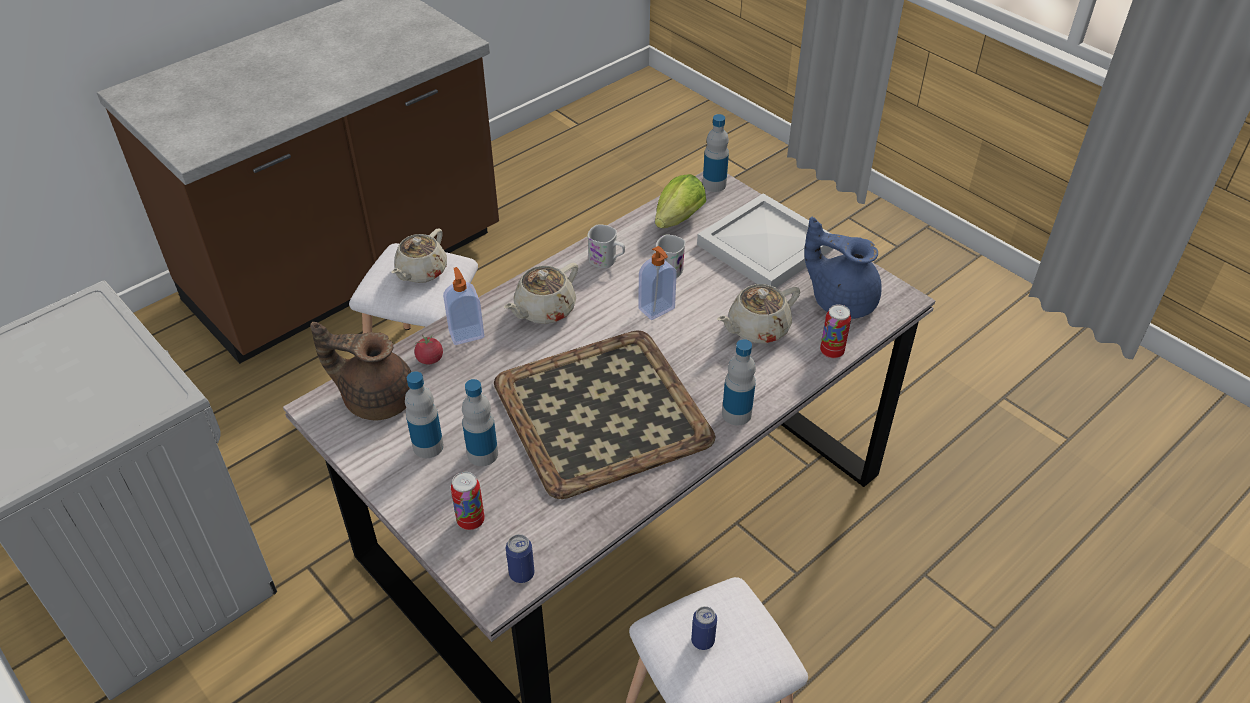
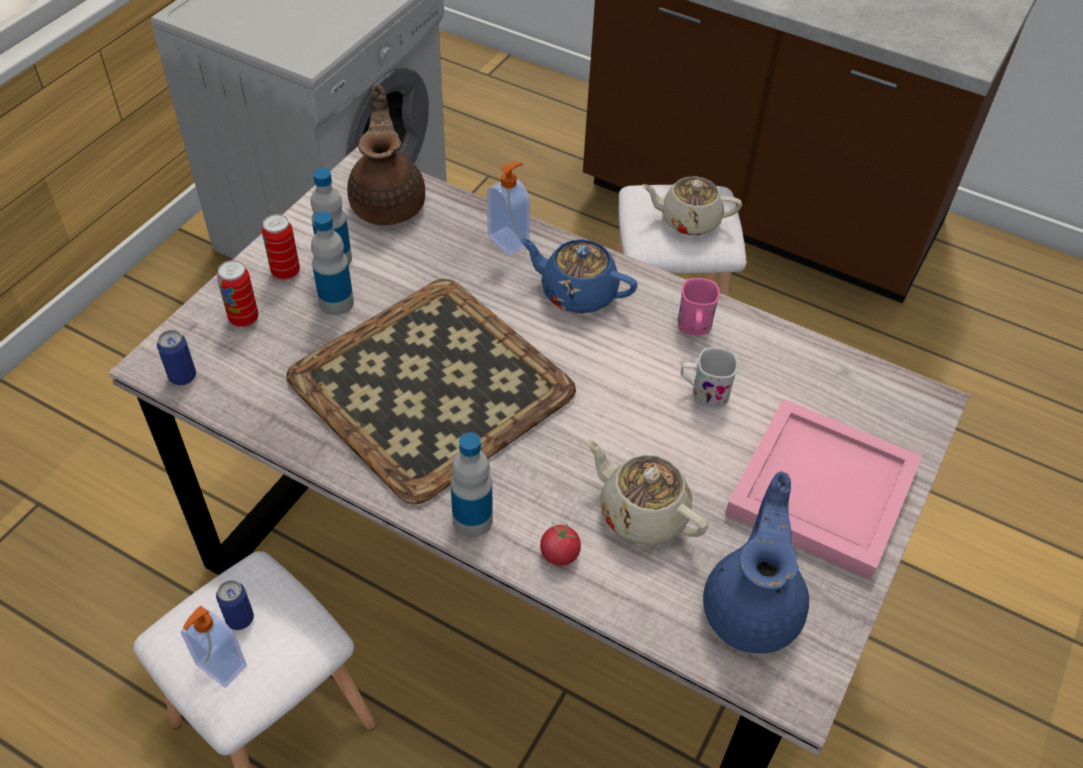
camera: 70 degrees right, 5 degrees up
(430, 359) = (459, 224): tomato -> tomato (559, 554)
(544, 310) = (577, 293): beige teapot -> blue teapot
(607, 261) = (694, 328): white mug -> pink mug
(657, 309) = (628, 397): soap dispenser -> soap dispenser (220, 667)
(676, 222) = (813, 379): lettuce -> none
(714, 184) = (923, 403): bottle -> none
(765, 244) = (825, 490): white tray -> pink tray
(831, 352) = (635, 612): can -> can (285, 272)

